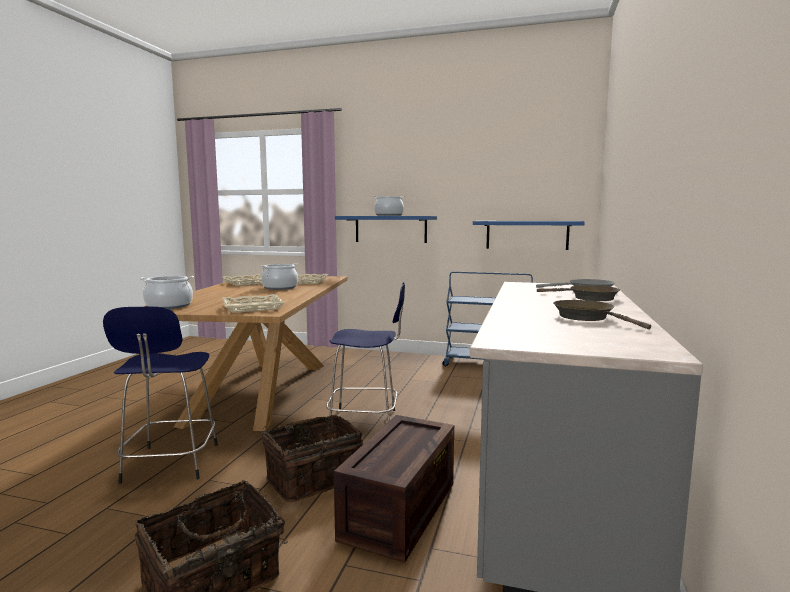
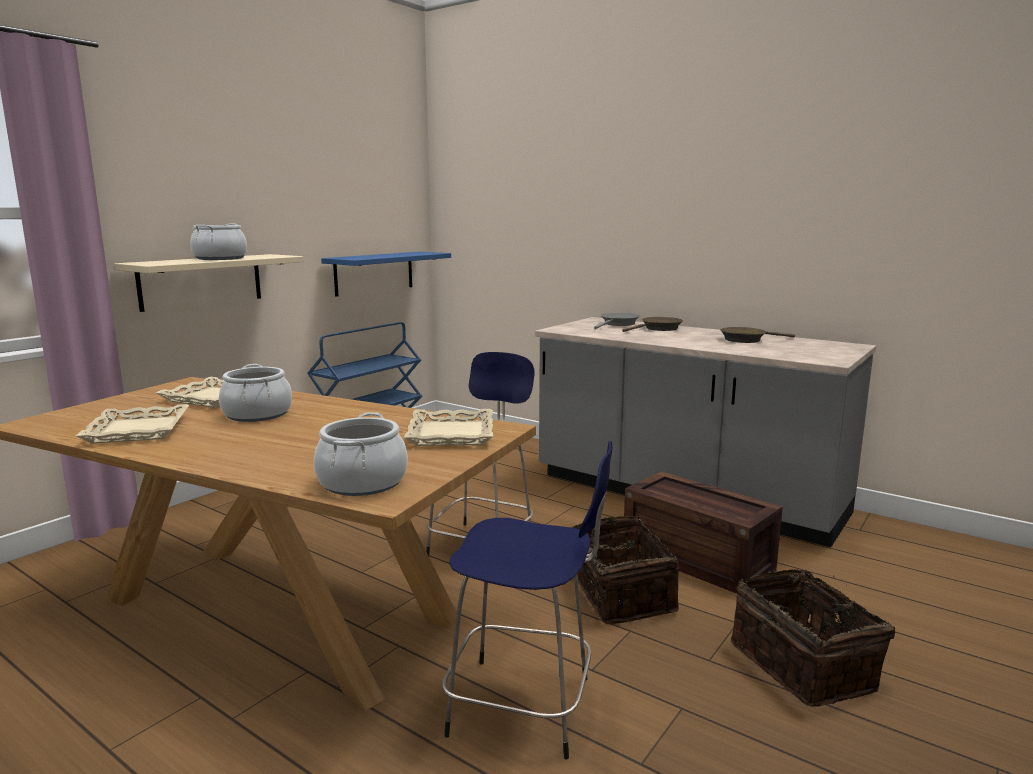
camera: 70 degrees left, 5 degrees up
(390, 229) = (201, 281): blue shelf -> beige shelf

